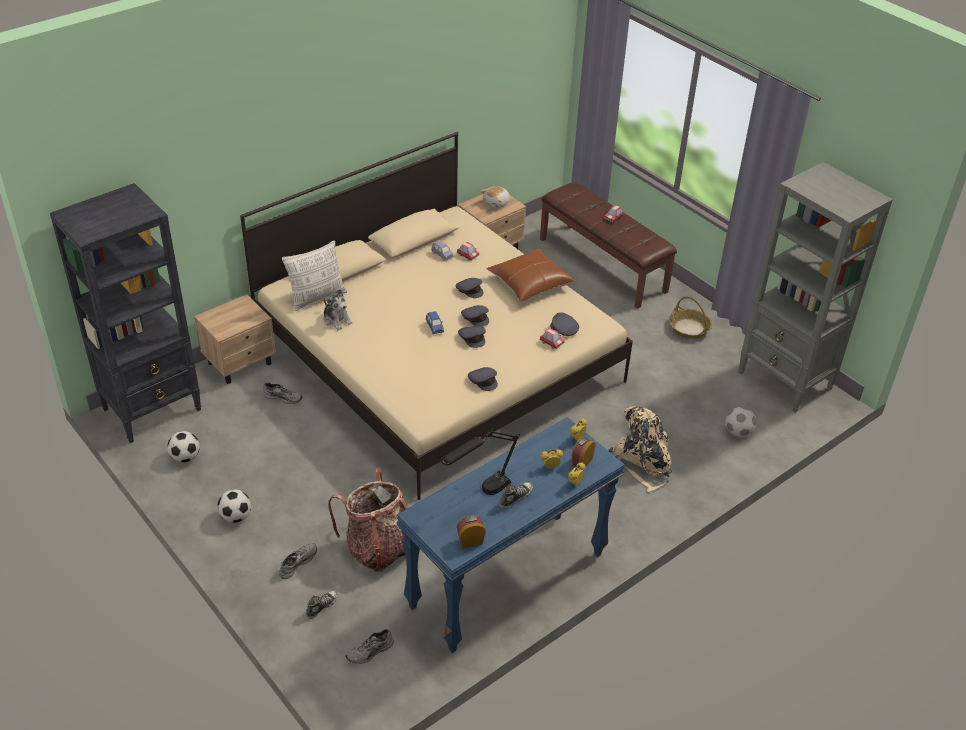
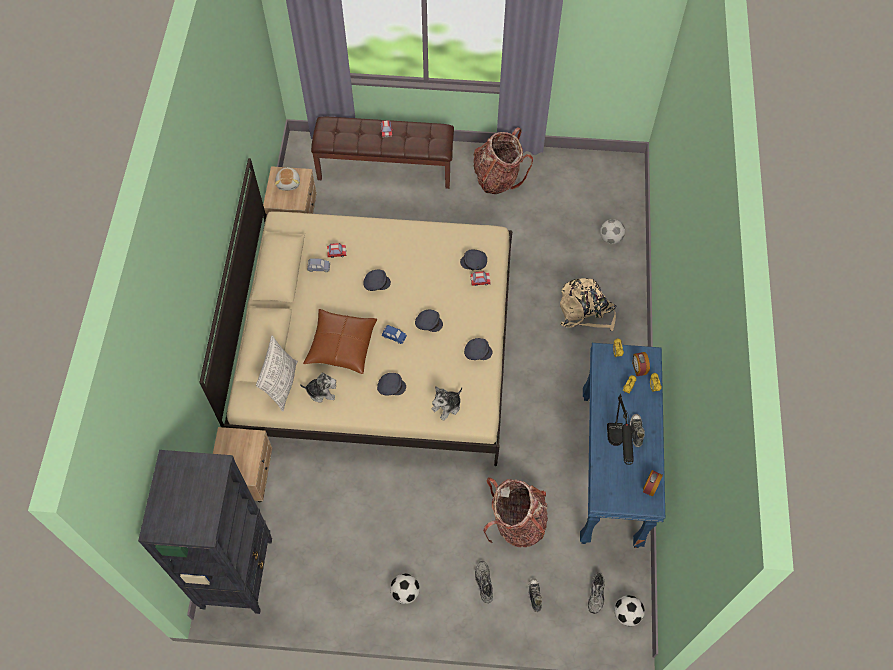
camera: 45 degrees left, 20 degrees up
(185, 457) = (313, 585): football -> football (627, 614)
(283, 397) = (314, 474): grey shoe -> none
(409, 394) = (447, 406): none -> plush toy
(475, 318) = (409, 304): grey cap -> grey cap (391, 386)
(529, 283) = (407, 242): brown pillow -> brown pillow (341, 346)
(689, 328) = (498, 178): basket -> backpack
(785, 381) = (594, 173): grey bookcase -> none

